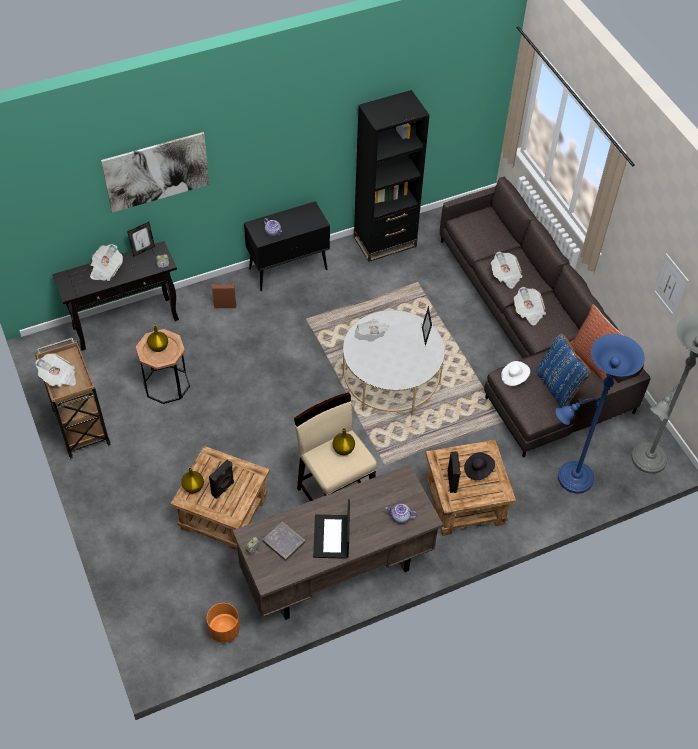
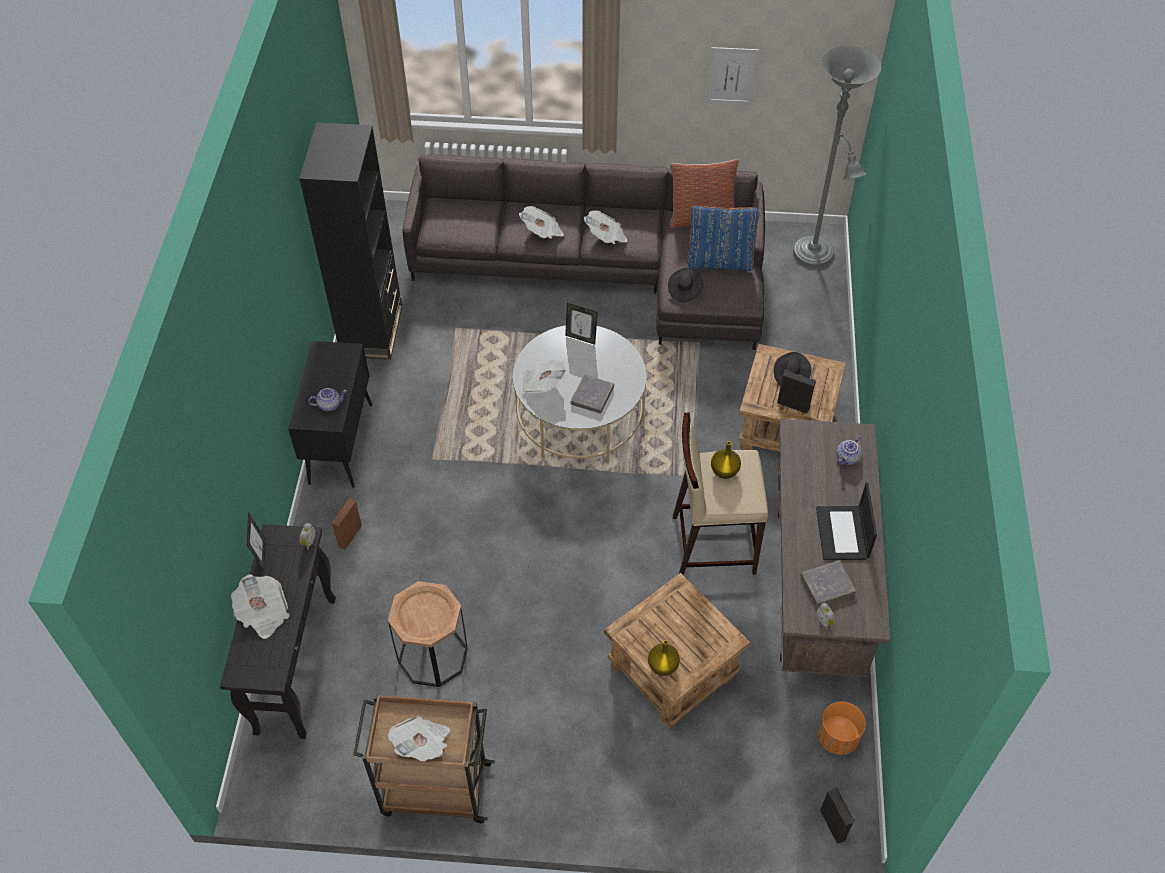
camera: 60 degrees left, 0 degrees up
(156, 172) = (225, 437): picture -> none
(158, 347) = (419, 615): yellow vase -> none
(223, 489) = (683, 633): black speaker -> black speaker (833, 824)
(332, 537) = (843, 534): laptop -> laptop turned 60 degrees clockwise
(380, 363) = (592, 396): none -> grey book
(514, 377) = (684, 290): white hat -> black hat
(570, 479) = (803, 324): blue floor lamp -> none

